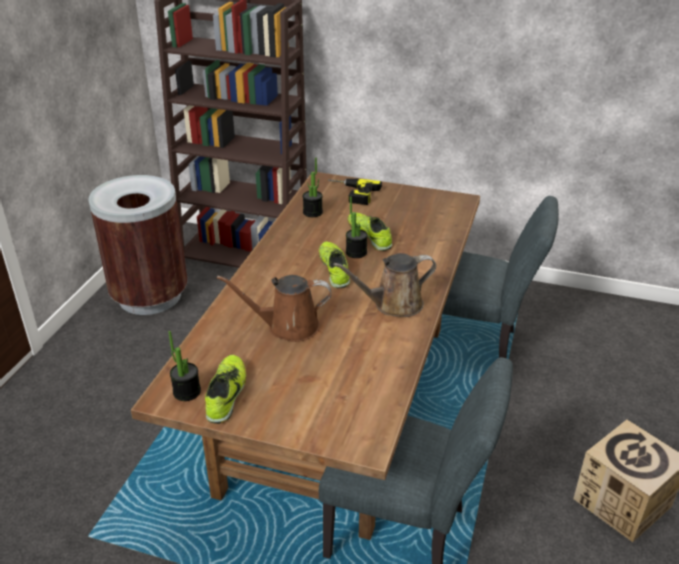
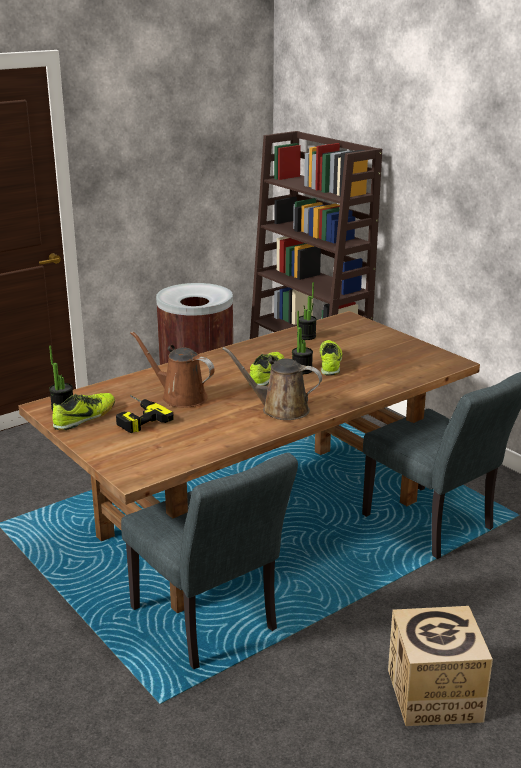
camera: 35 degrees right, 10 degrees down
(351, 194) = (358, 333): power drill -> power drill (135, 417)

